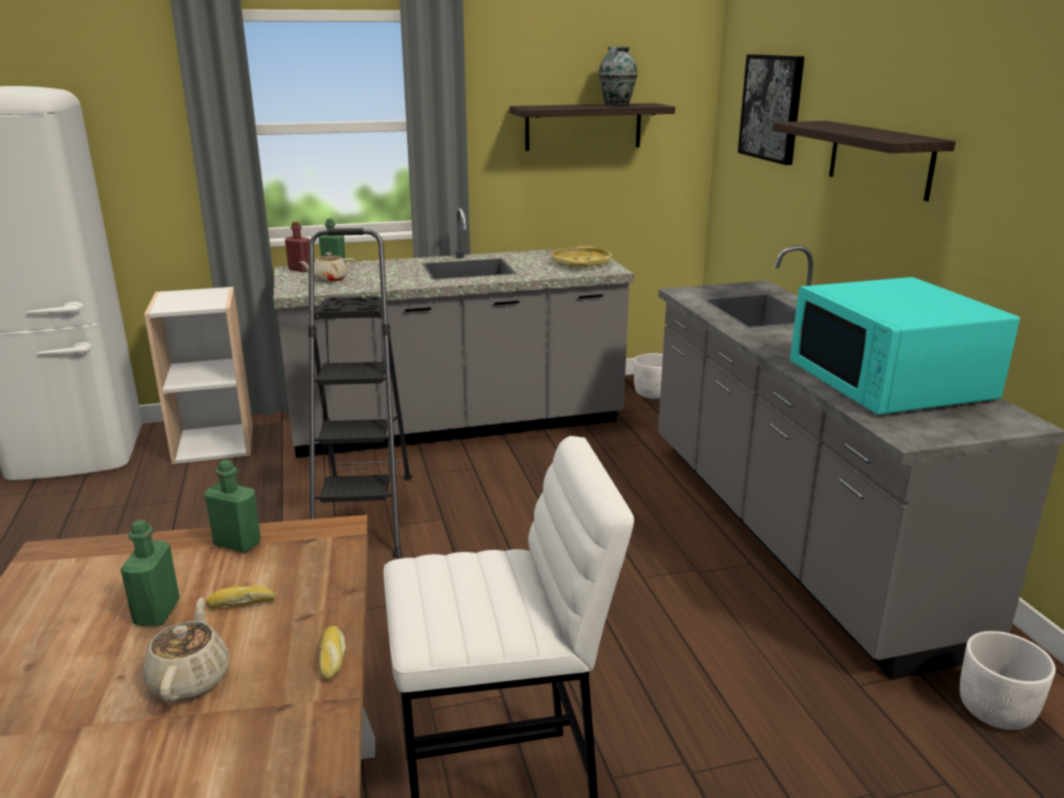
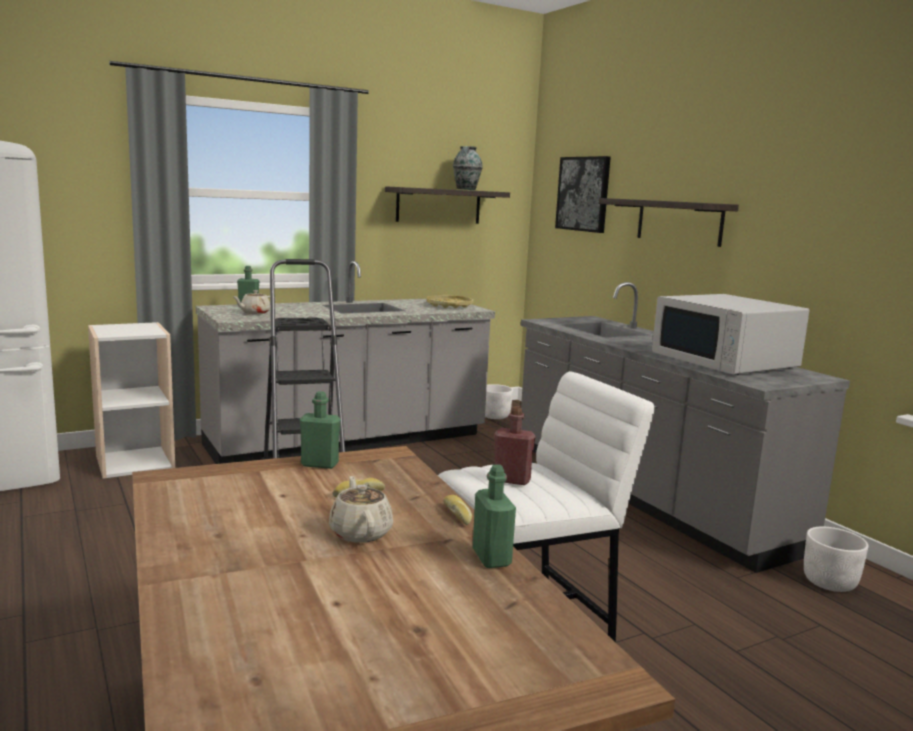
camera: 15 degrees left, 10 degrees down
(157, 612) = (294, 502): green bottle -> green bottle (491, 558)
(300, 270) = (221, 307): red bottle -> red bottle (512, 480)
(890, 382) = (725, 361): turquoise microwave -> white microwave

